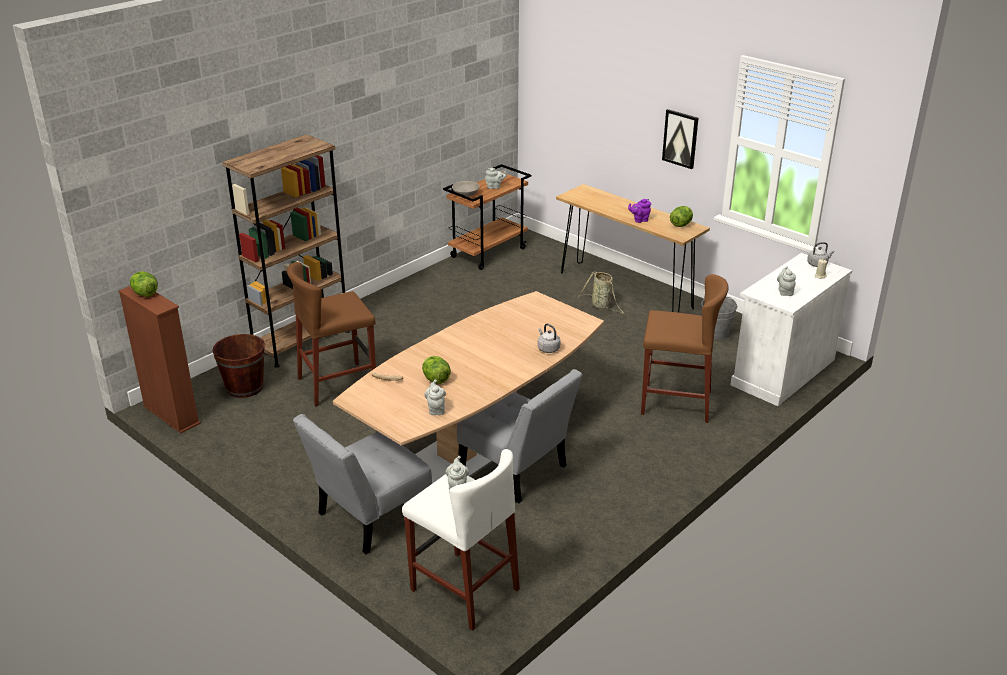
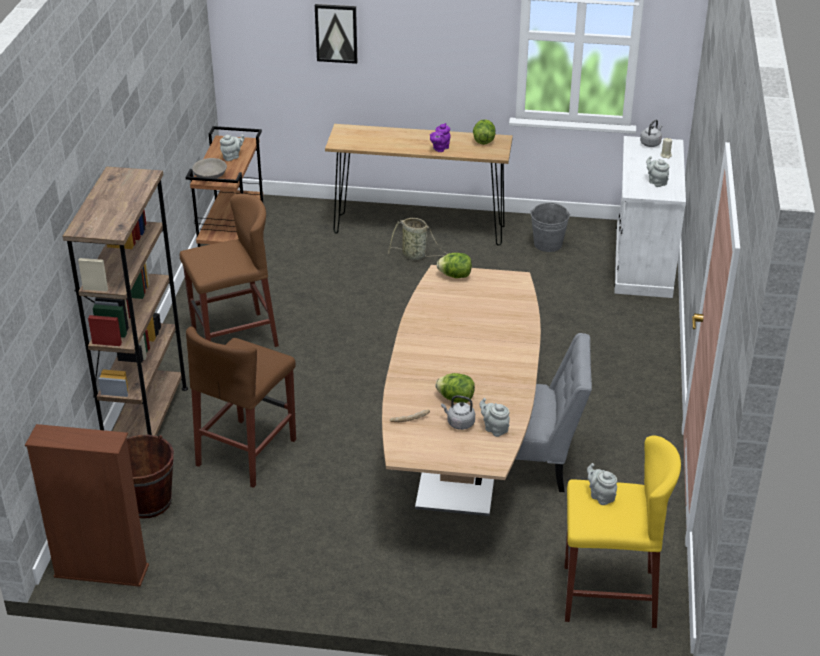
camera: 35 degrees left, 5 degrees up
(145, 294) = (66, 435): lettuce -> lettuce (455, 276)
(369, 518) = (448, 574): grey chair -> none
(464, 589) = (609, 596): white stool -> yellow stool
(547, 348) = (516, 322): grey kettle -> grey kettle (459, 423)
(676, 402) = (588, 330): brown stool -> brown stool (234, 337)
(680, 138) = (454, 46): picture -> picture (336, 33)

